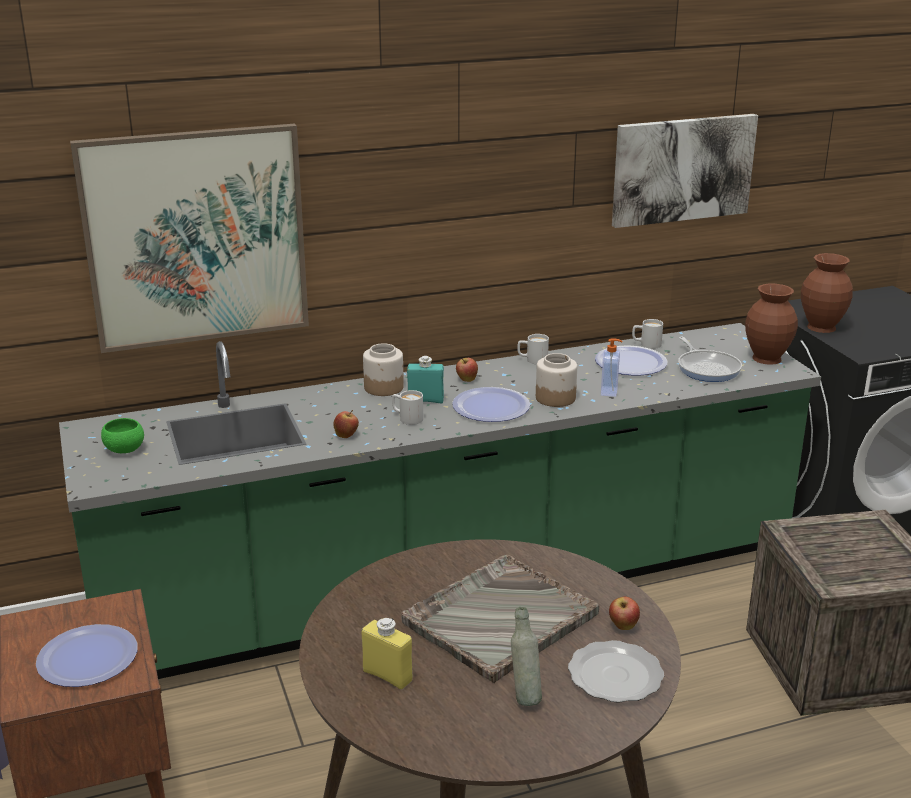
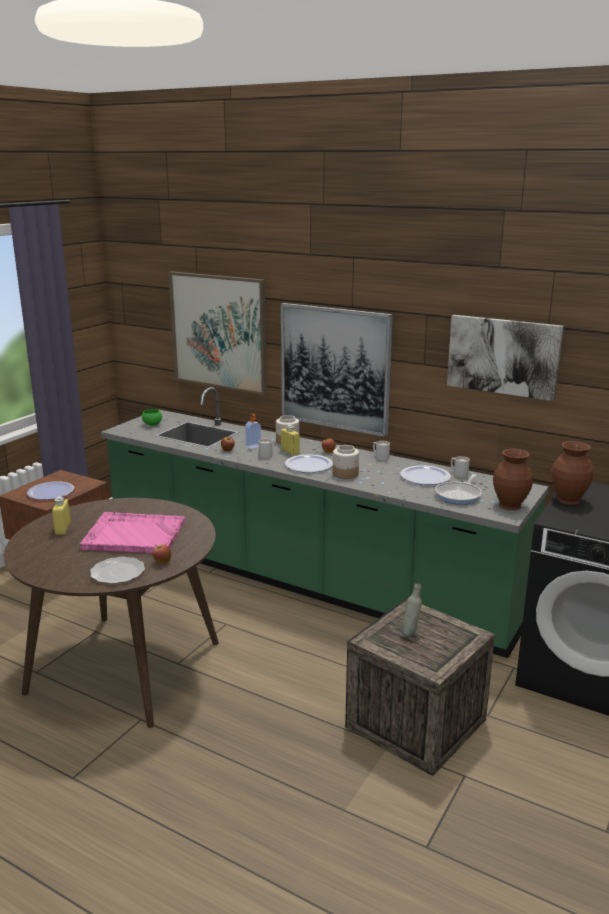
camera: 50 degrees right, 5 degrees down
(425, 400) = (290, 452): turquoise bottle -> yellow bottle
(435, 247) = (335, 368): none -> picture
(498, 619) = (133, 535): grey tray -> pink tray
(524, 696) = (78, 559): grey bottle -> grey bottle (410, 633)
(610, 392) = (378, 482): soap dispenser -> soap dispenser (253, 446)

